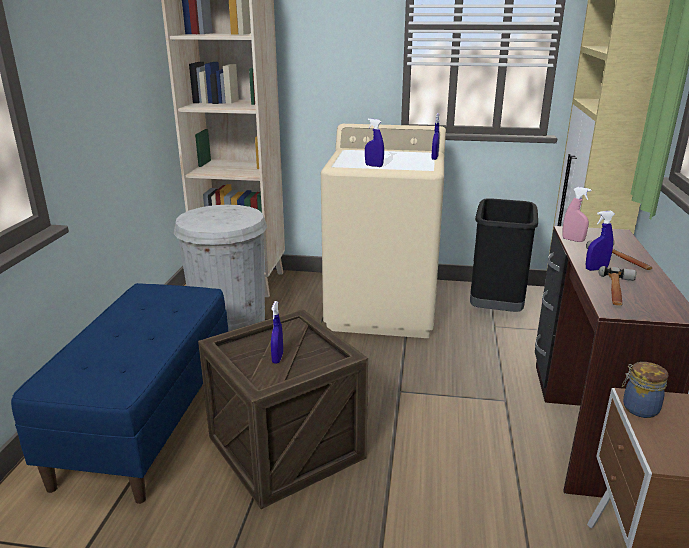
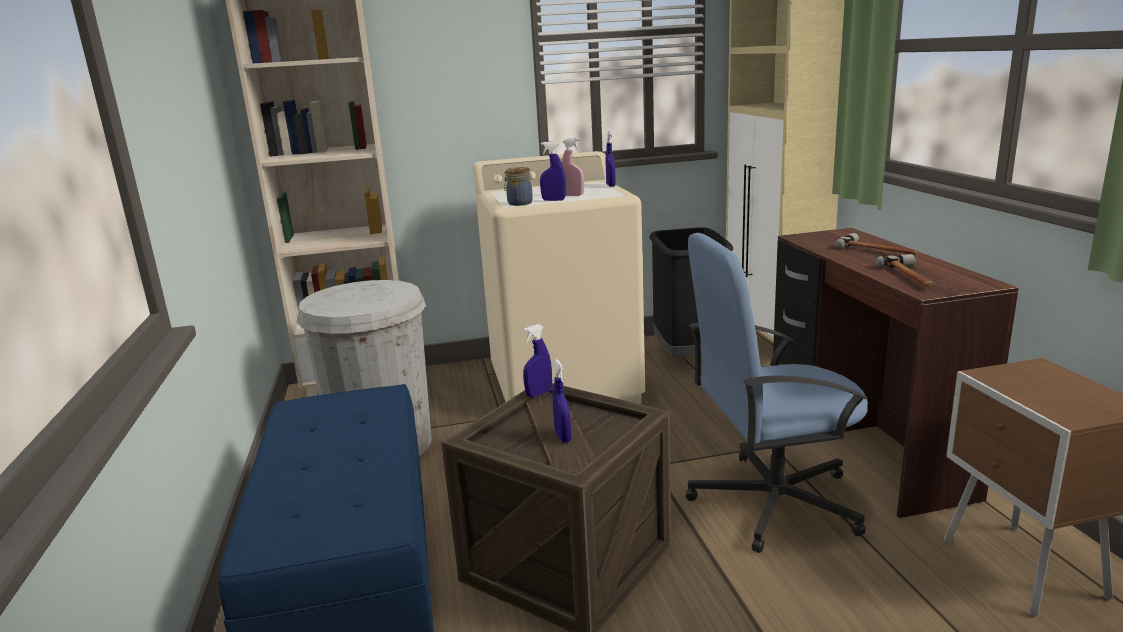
camera: 20 degrees left, 5 degrees down
(468, 447) = (771, 502): none -> blue office chair
(573, 240) = (813, 244): pink spray bottle -> pink spray bottle (572, 195)
(596, 269) = (867, 263): blue spray bottle -> blue spray bottle (539, 394)
(638, 408) = (999, 382): jar -> jar (519, 203)

